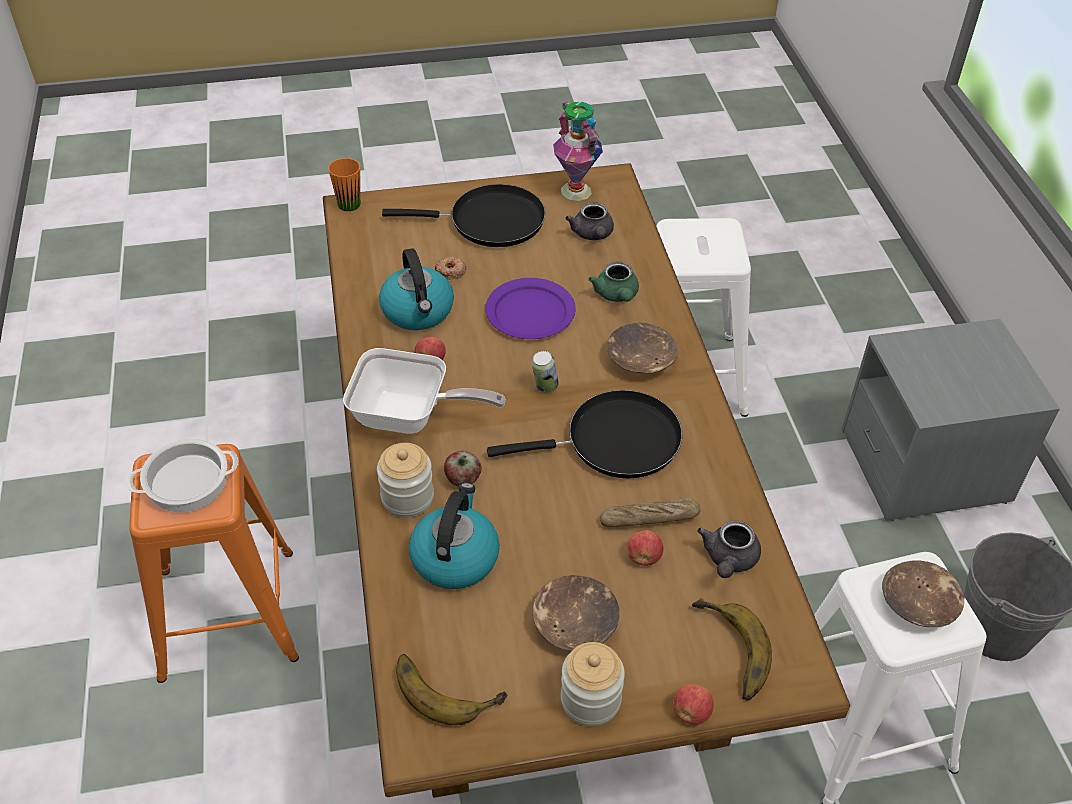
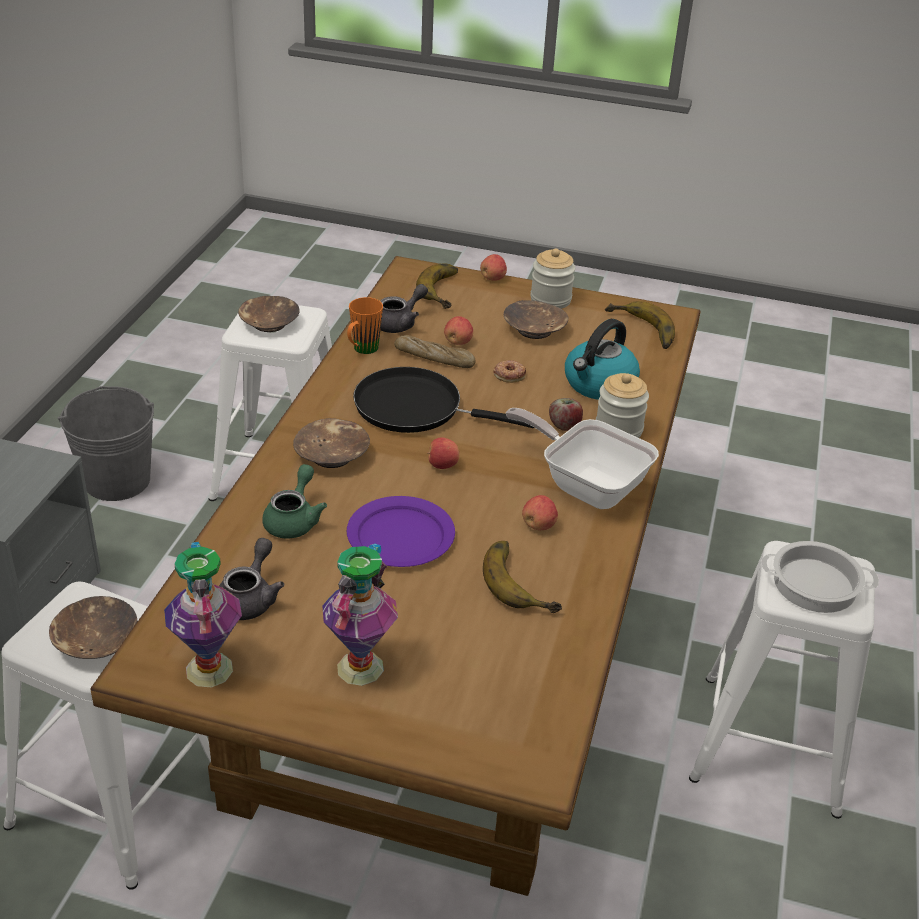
camera: 155 degrees left, 10 degrees down
(226, 612) = (772, 745): orange stool -> white stool
(350, 200) = (532, 783): orange mug -> orange mug (362, 350)
(418, 311) = (523, 581): kettle -> banana
(450, 271) = (456, 616): donut -> donut (509, 374)
(490, 221) = (359, 666): black frying pan -> vase
(544, 387) = (442, 465): can -> apple
(689, 241) = (95, 640): none -> brown bowl

